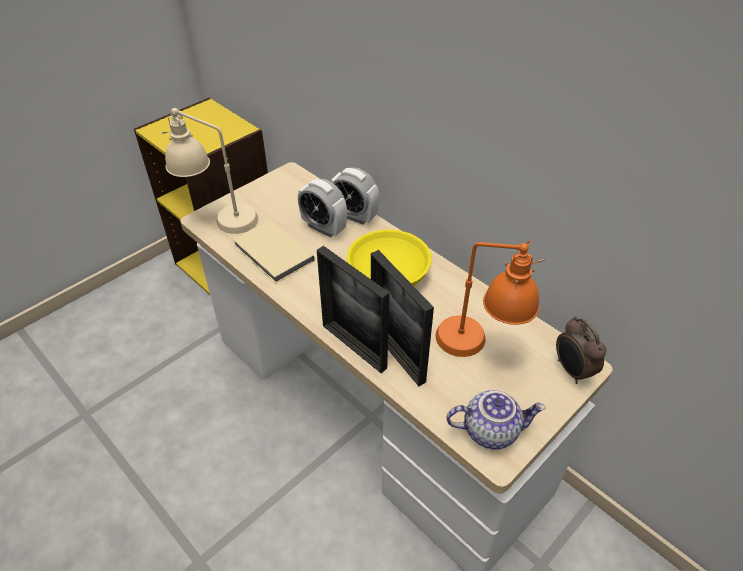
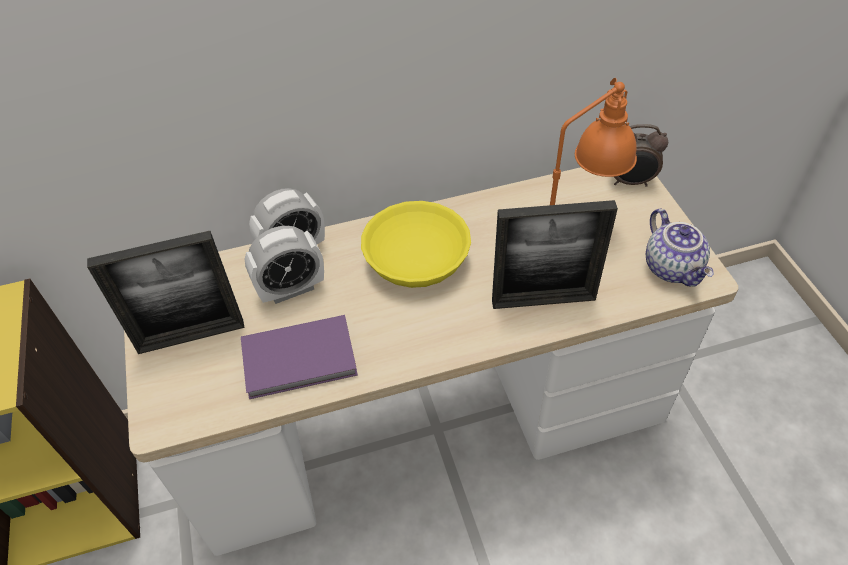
camera: 60 degrees left, 5 degrees up
(219, 220) = (178, 401): beige table lamp -> none
(272, 254) = (301, 360): beige book -> purple book
(354, 346) = (510, 334): picture frame -> picture frame (191, 336)
(490, 430) = (673, 268): teapot -> teapot turned 135 degrees clockwise

